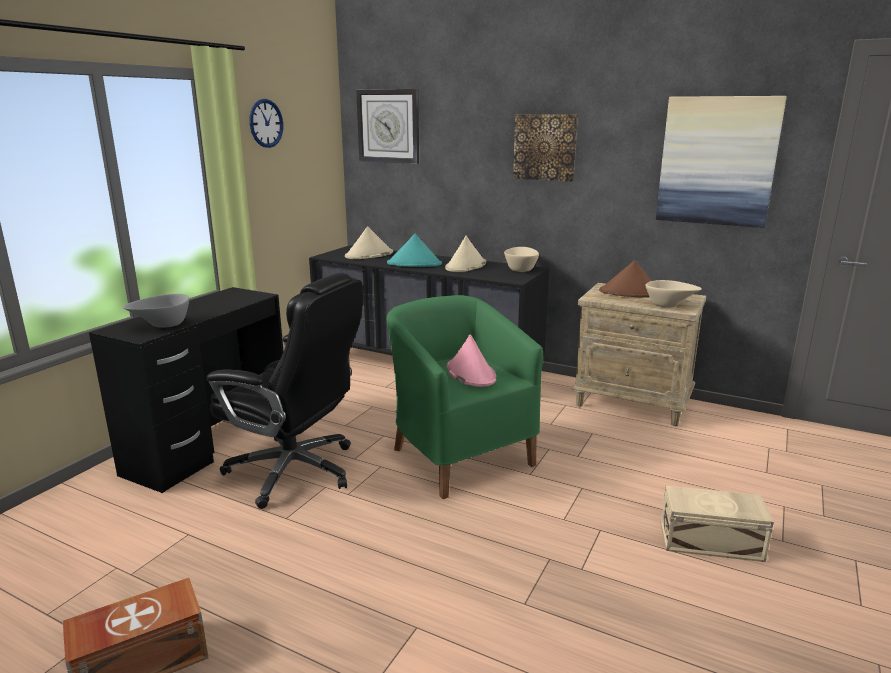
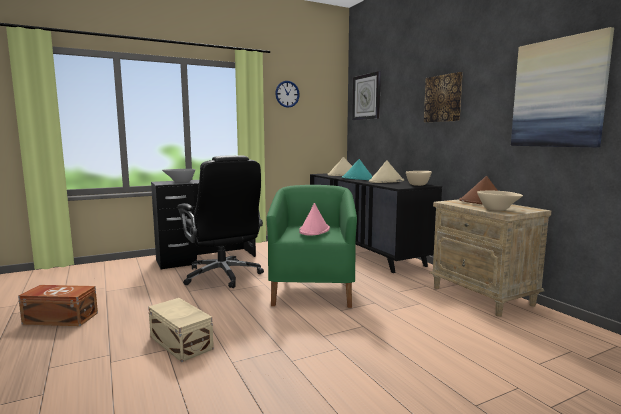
camera: 35 degrees right, 10 degrees down
(712, 542) = (409, 383): beige storage box -> beige storage box (180, 343)

